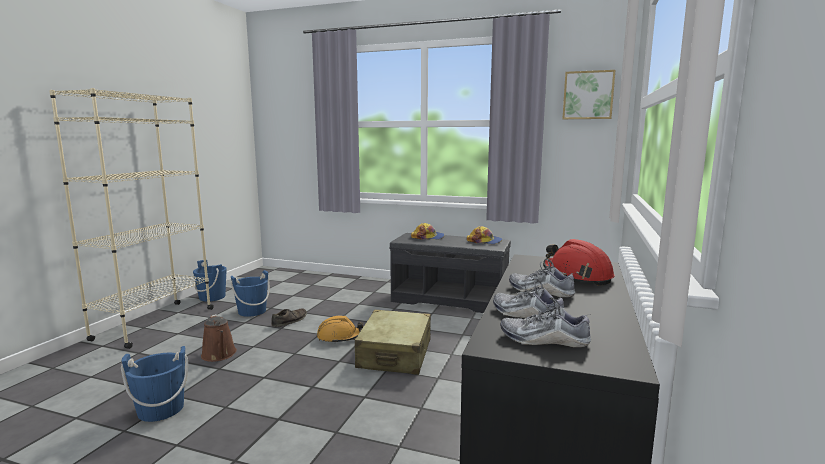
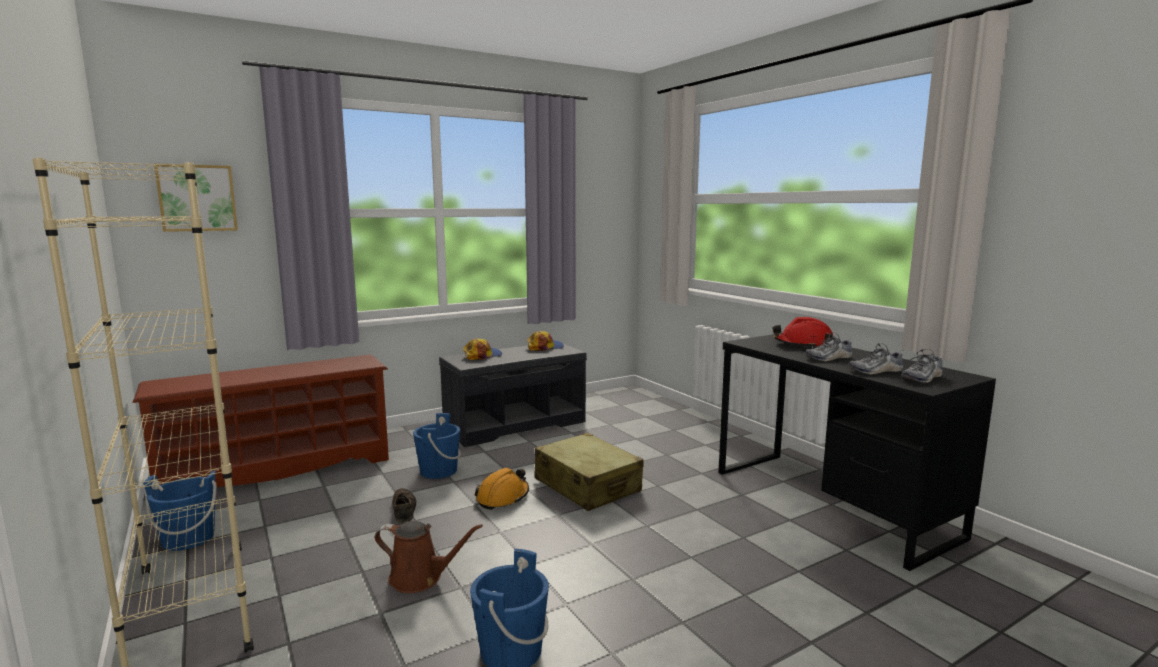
camera: 50 degrees left, 0 degrees up
(252, 311) = (319, 524): blue bucket -> blue bucket (438, 471)
(296, 281) = (279, 470): none -> brown shoe rack
(588, 95) = (604, 185): picture -> picture (197, 198)

